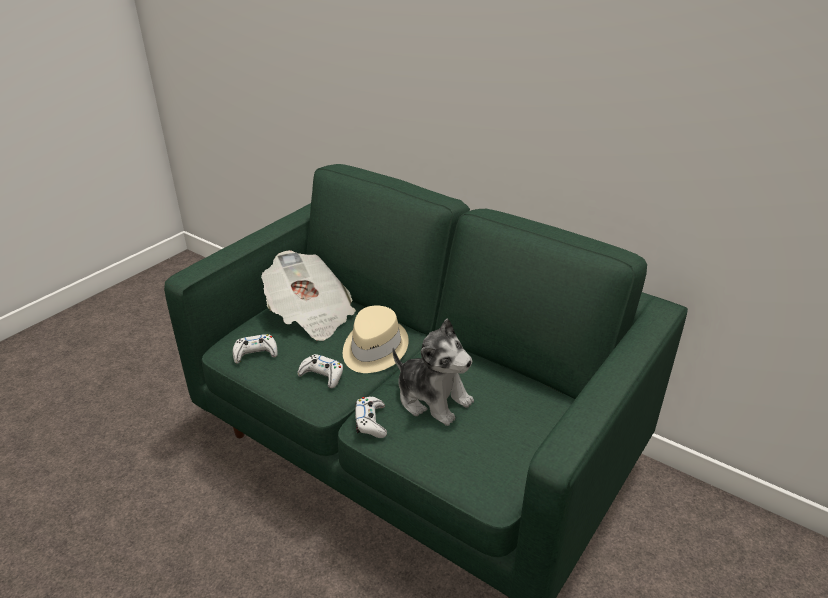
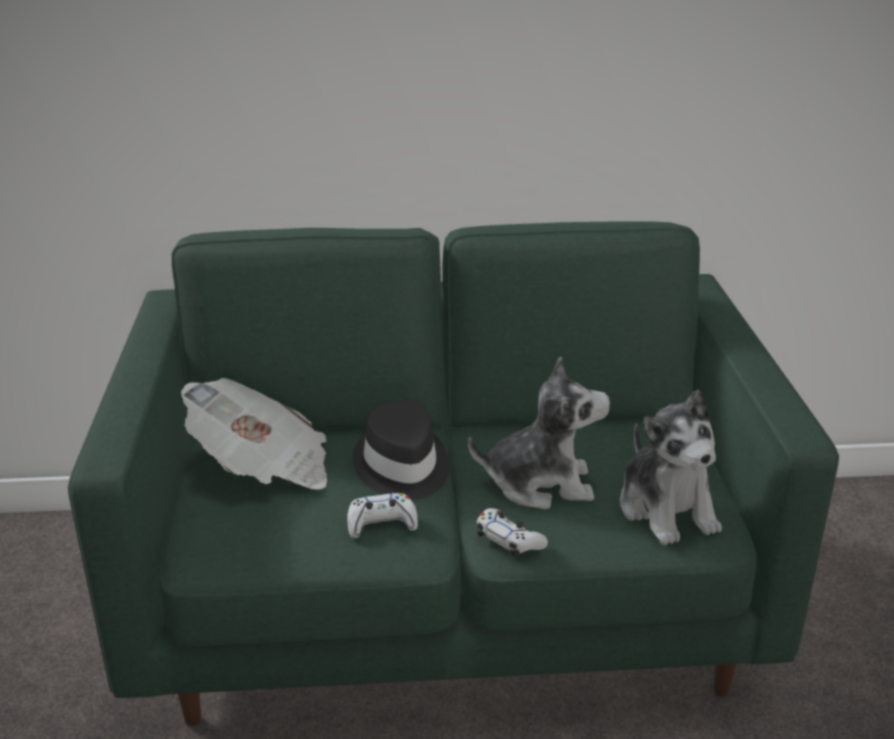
camera: 40 degrees left, 5 degrees down
(255, 353) = (254, 543): white game controller -> none
(373, 349) = (401, 467): beige hat -> black hat
(485, 457) = (666, 509): none -> plush toy

